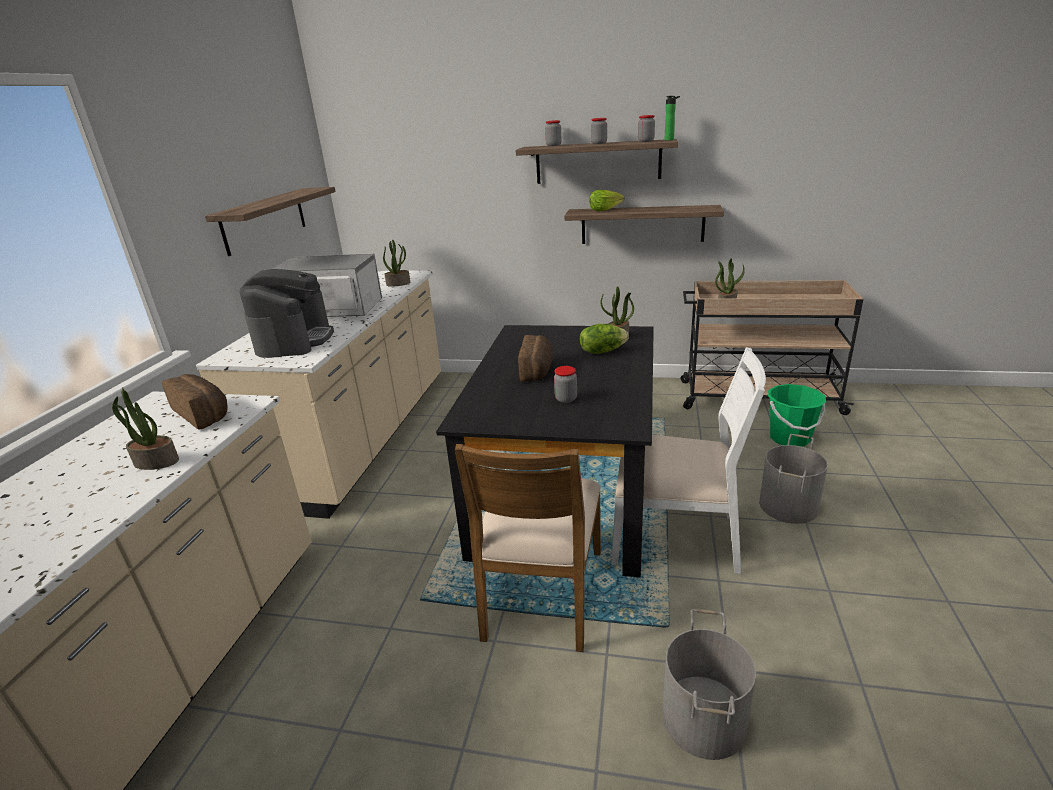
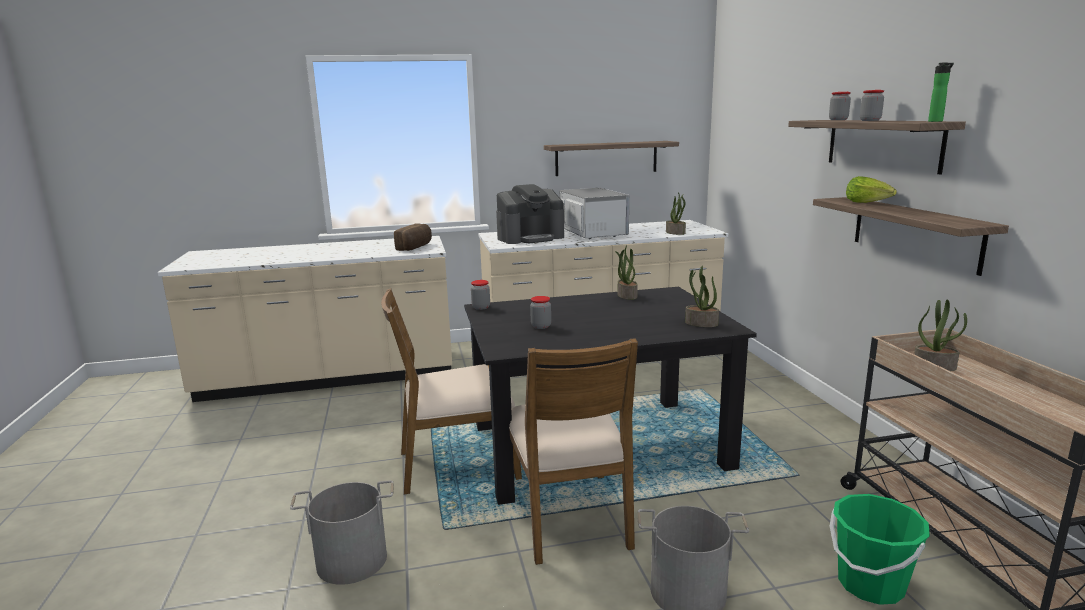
camera: 65 degrees right, 10 degrees down
(155, 462) = (362, 253): potted plant -> potted plant (626, 296)
(538, 370) = (589, 310): bread -> none
(602, 351) = (656, 323): lettuce -> none
(646, 141) = (908, 121): jar -> jar (481, 307)
(675, 537) = (569, 516): white chair -> brown chair

